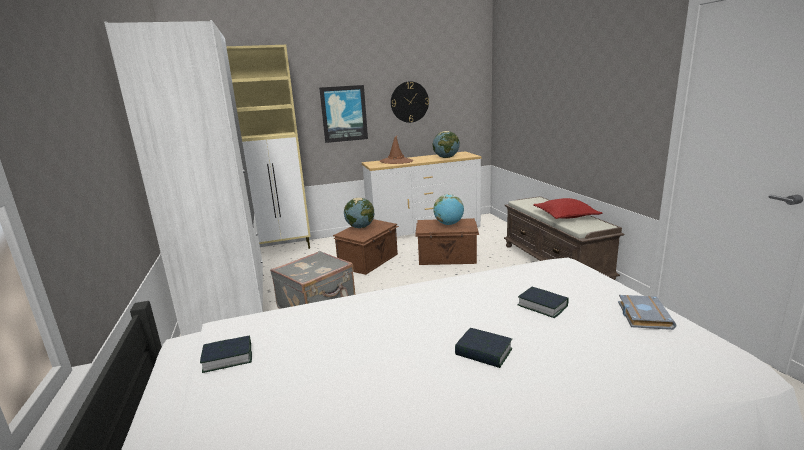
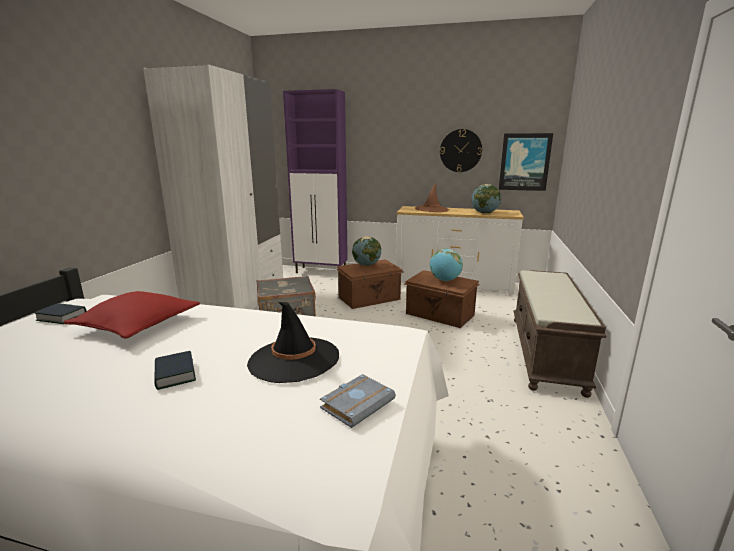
camera: 30 degrees right, 0 degrees up
(283, 248) = (321, 272): beige cabinet -> purple cabinet
(344, 113) = (392, 157): picture -> picture (524, 162)
(542, 306) = (294, 359): book -> black hat
(565, 216) = (556, 298): red pillow -> red pillow (138, 324)

